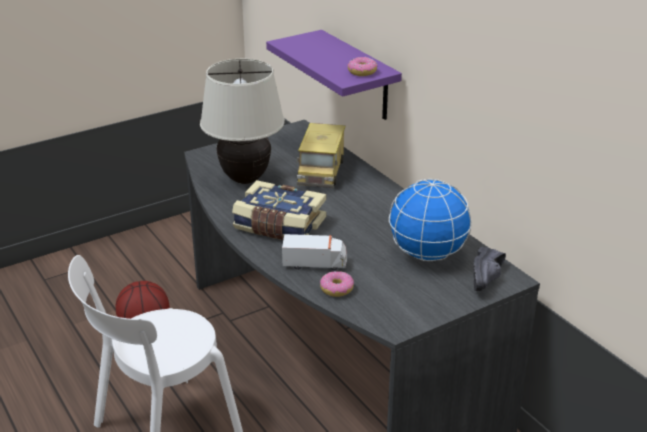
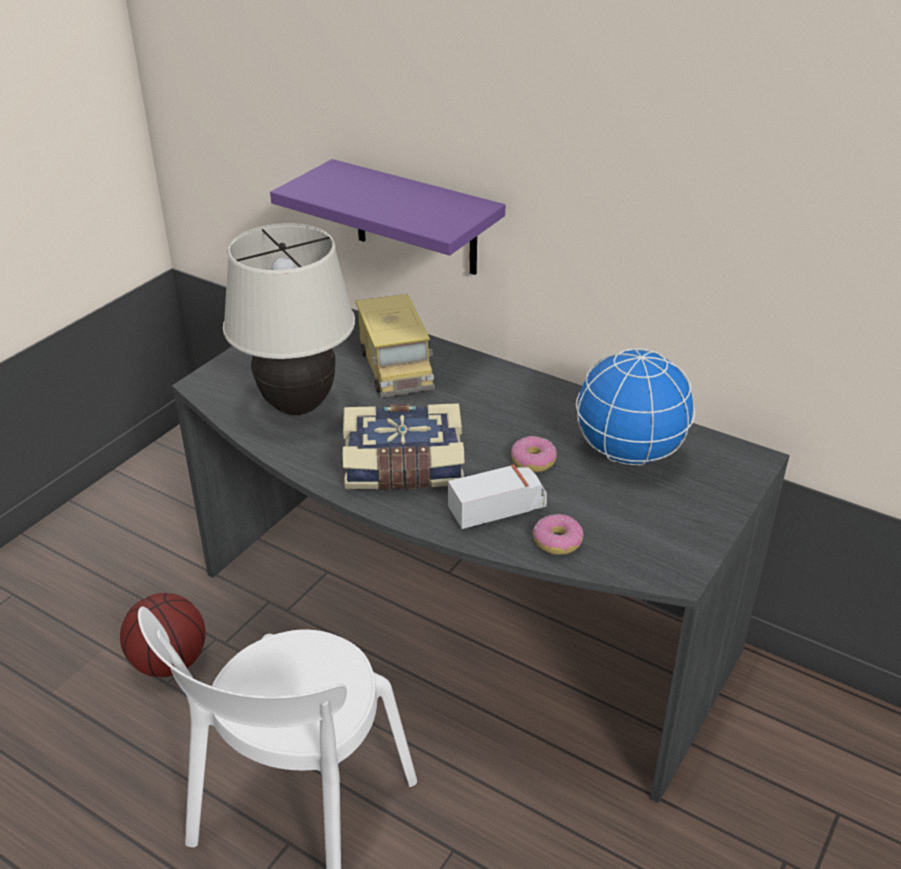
camera: 25 degrees left, 5 degrees up
(362, 72) = (452, 213): donut -> donut (533, 461)
(488, 279) = (729, 467): black shoe -> none

